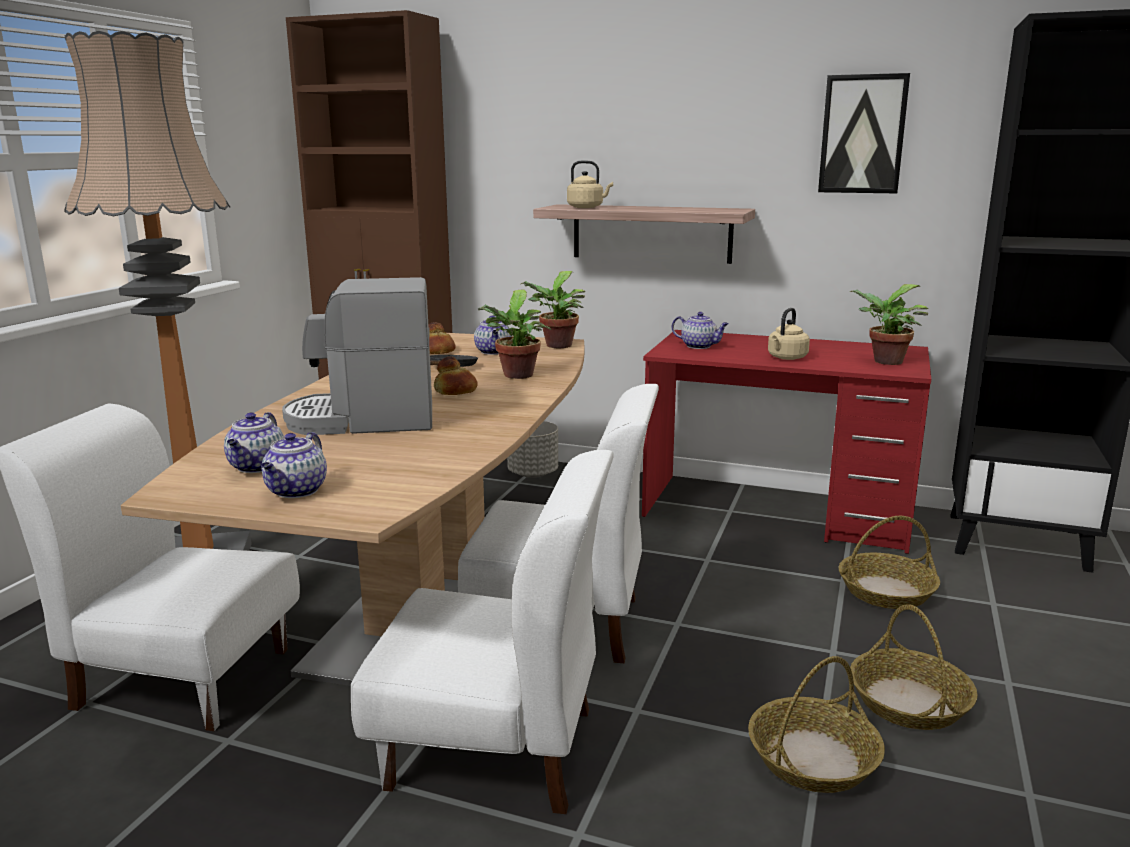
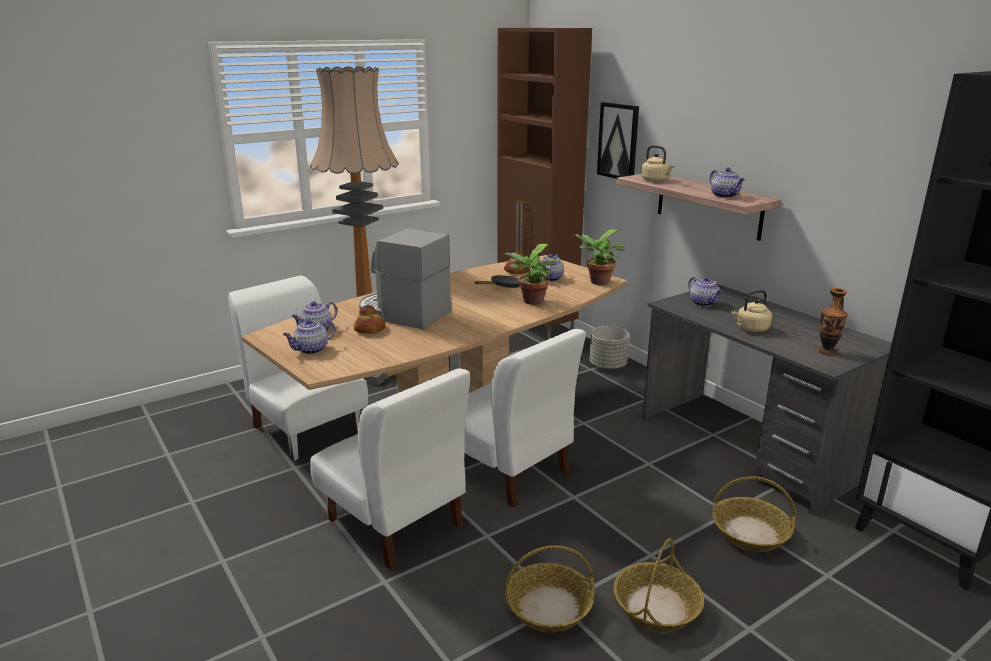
camera: 35 degrees right, 5 degrees up
(455, 392) = (478, 305): bread -> bread (369, 330)
(698, 210) = (725, 196): none -> teapot
(776, 512) = (748, 447): red desk -> grey desk
(862, 134) = (870, 150): picture -> picture (618, 141)
(884, 362) = (827, 351): potted plant -> vase

